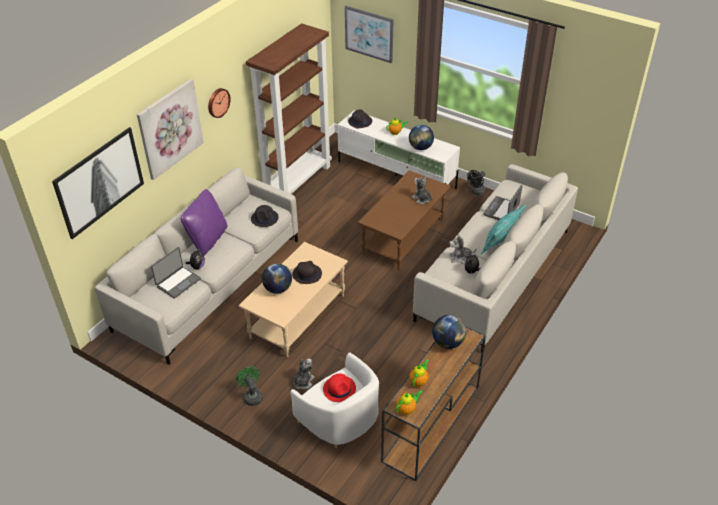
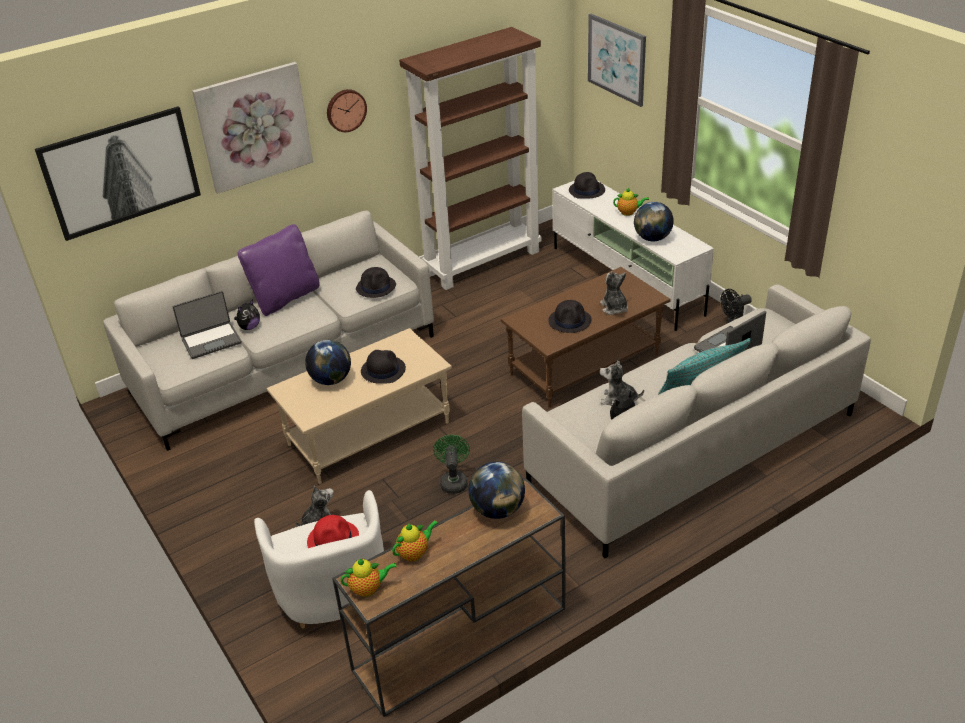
camera: 25 degrees right, 5 degrees down
(252, 396) = (240, 521): green fan -> green fan (453, 481)
(401, 213) = (570, 321): none -> black hat

